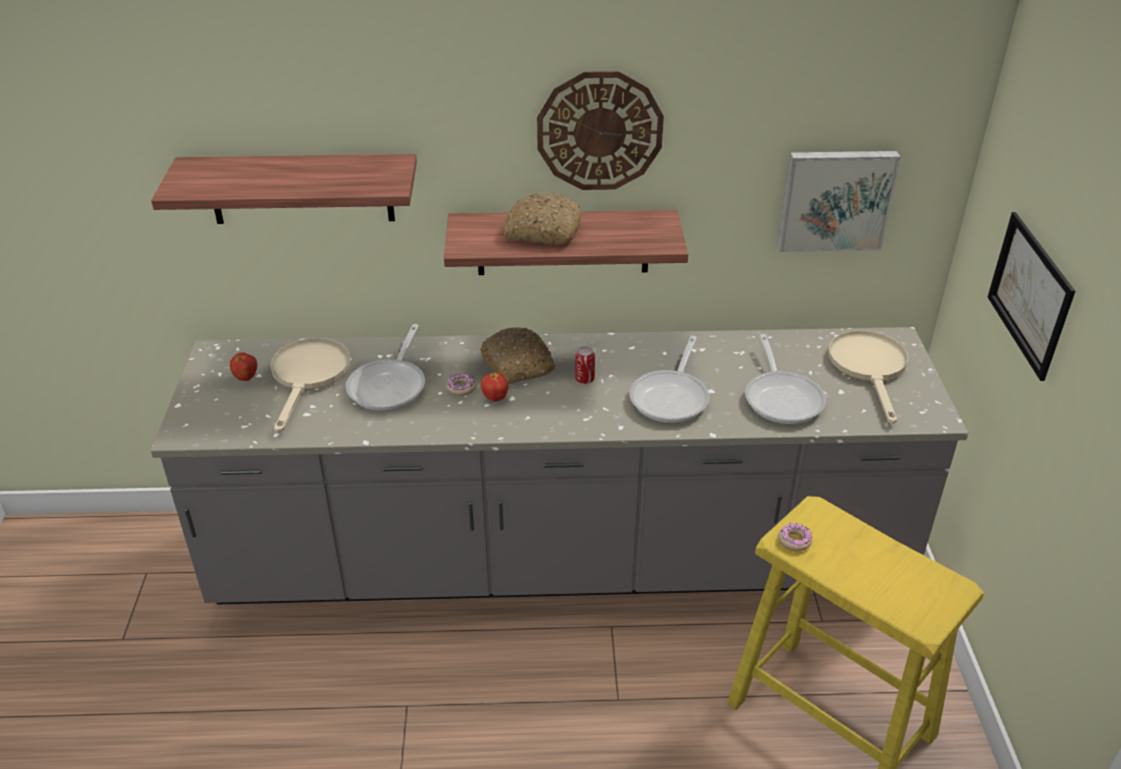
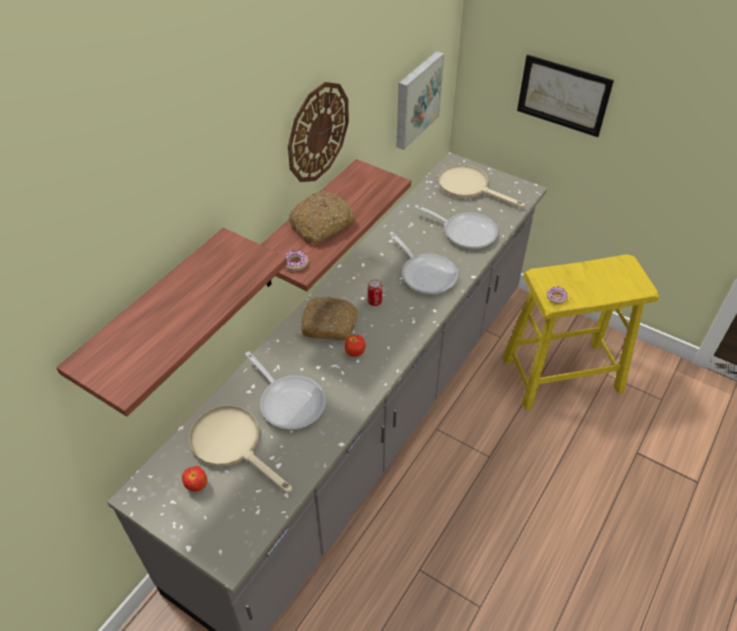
camera: 55 degrees left, 10 degrees up
(461, 388) = (328, 365): donut -> donut (295, 263)

